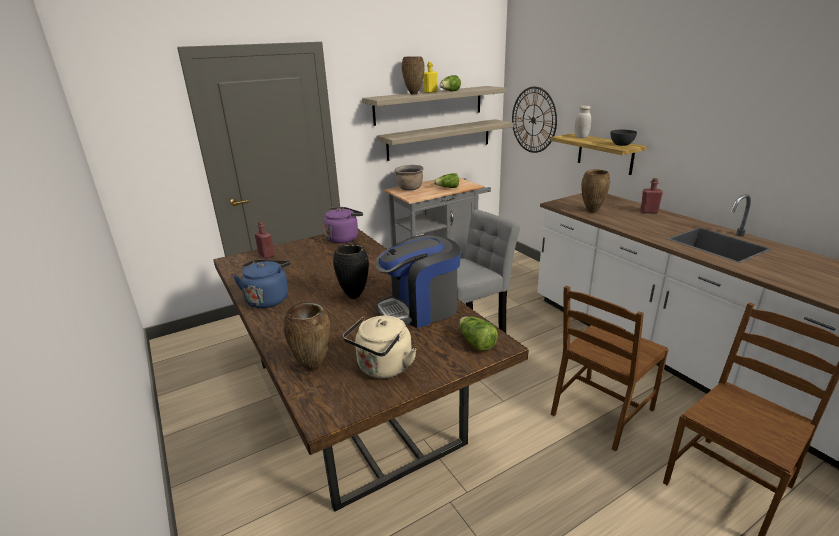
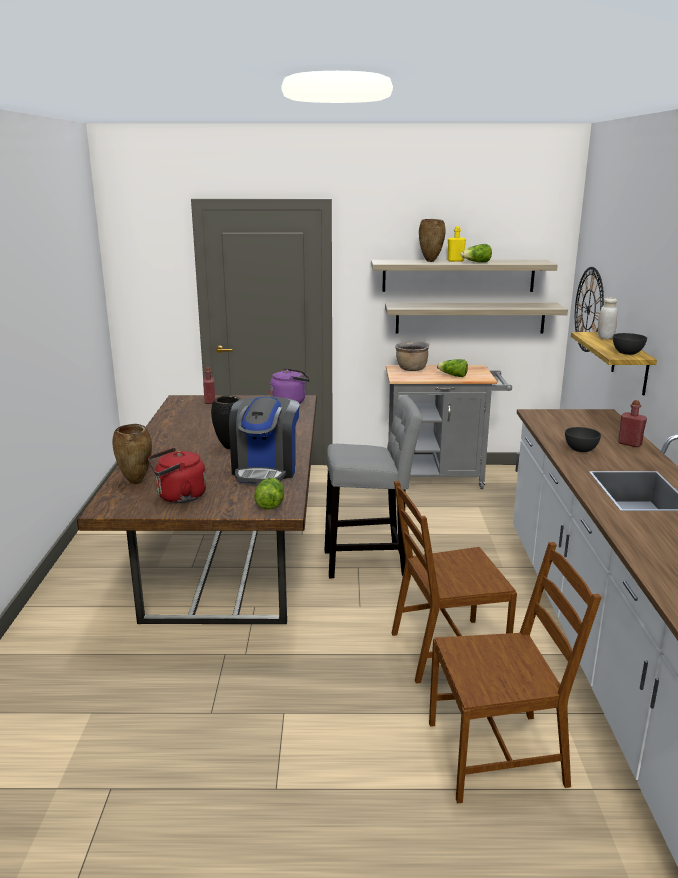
camera: 30 degrees right, 5 degrees down
(268, 299) = (167, 432): blue kettle -> none
(383, 368) = (178, 497): beige kettle -> red kettle
(420, 309) = (265, 469): coffee machine -> coffee machine turned 90 degrees counterclockwise
(591, 211) = (558, 428): brown vase -> none
(633, 224) = (581, 450): none -> grey bowl

